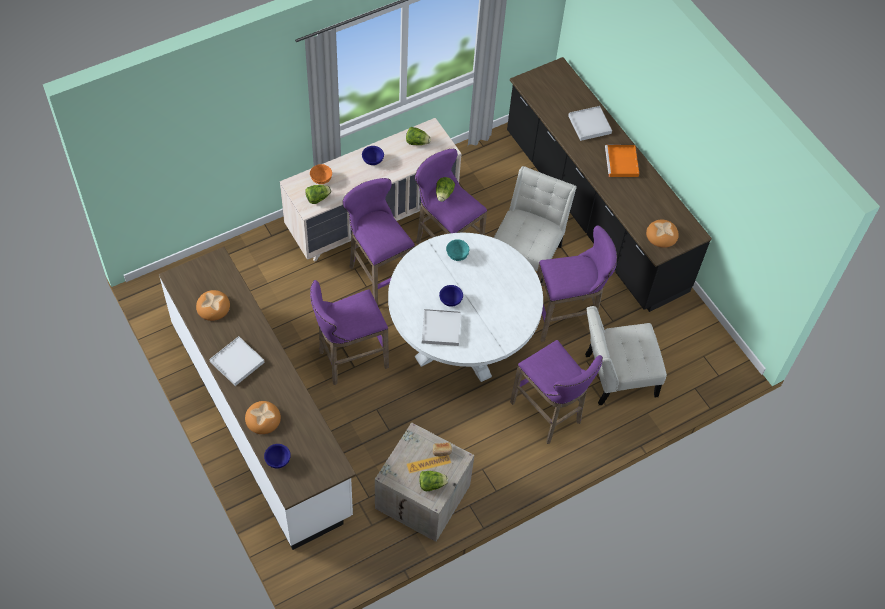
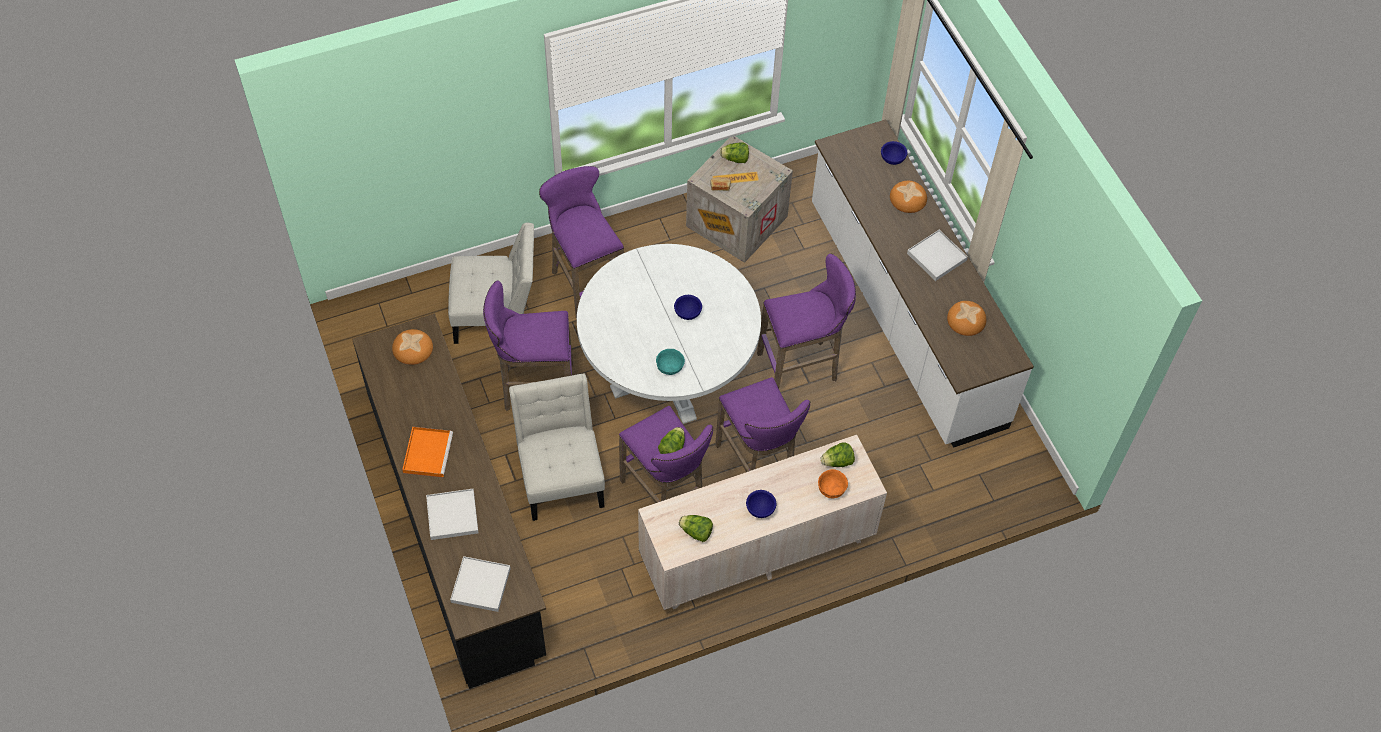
camera: 170 degrees left, 0 degrees up
(441, 328) = (704, 283): white tray -> white tray (480, 585)
(527, 253) = (561, 475): white chair -> white chair turned 135 degrees clockwise

